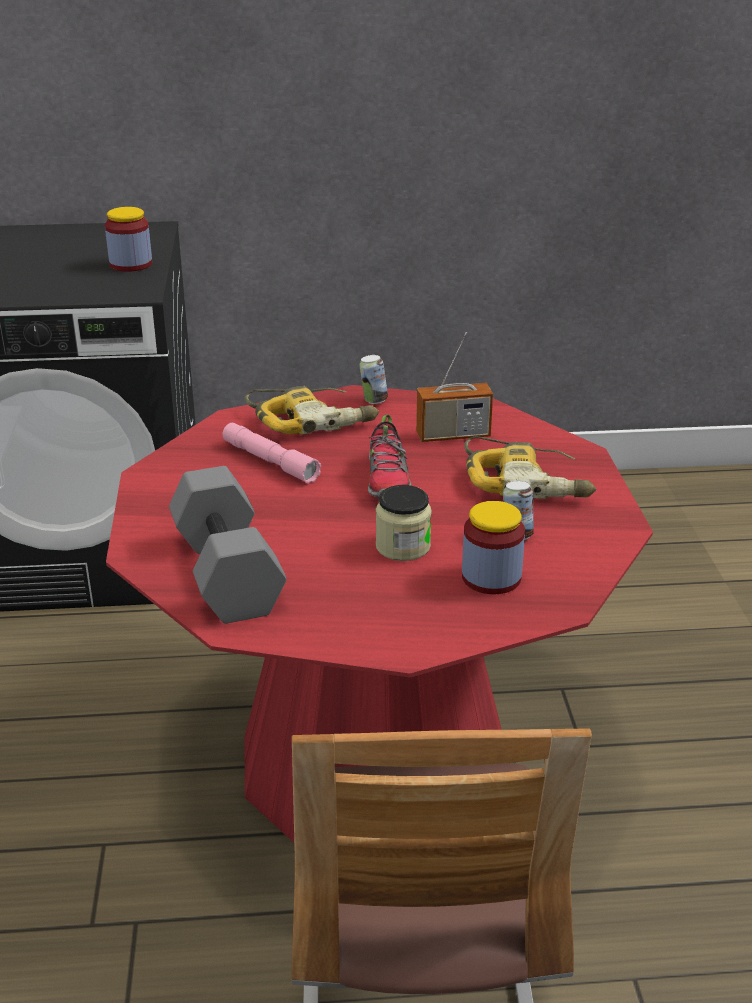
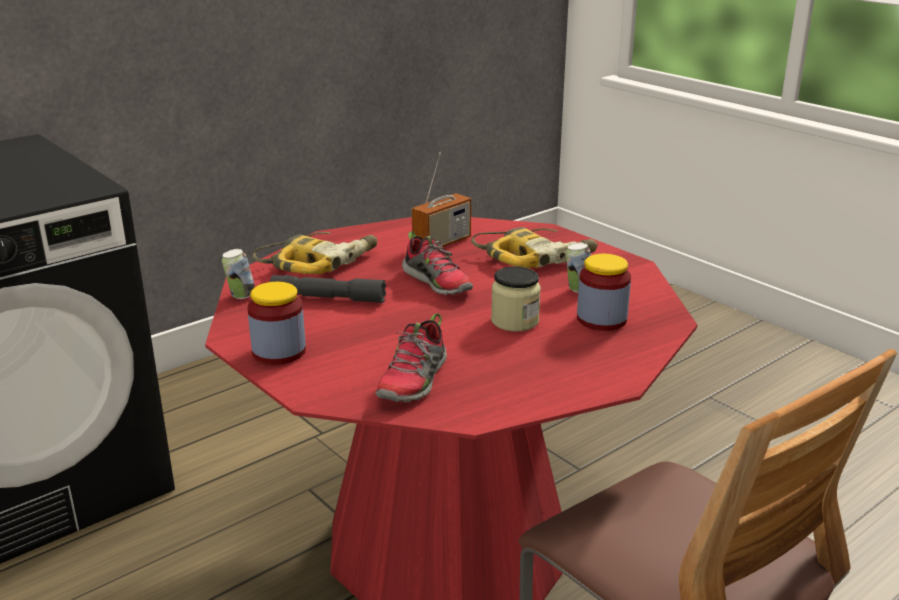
camera: 35 degrees left, 5 degrees down
(131, 264) = (48, 171): jar -> jar (279, 351)
(230, 573) = (414, 381): grey dumbbell -> shoe
(270, 461) = (328, 298): pink flashlight -> grey flashlight
(373, 401) = (348, 237): can -> can (241, 296)

